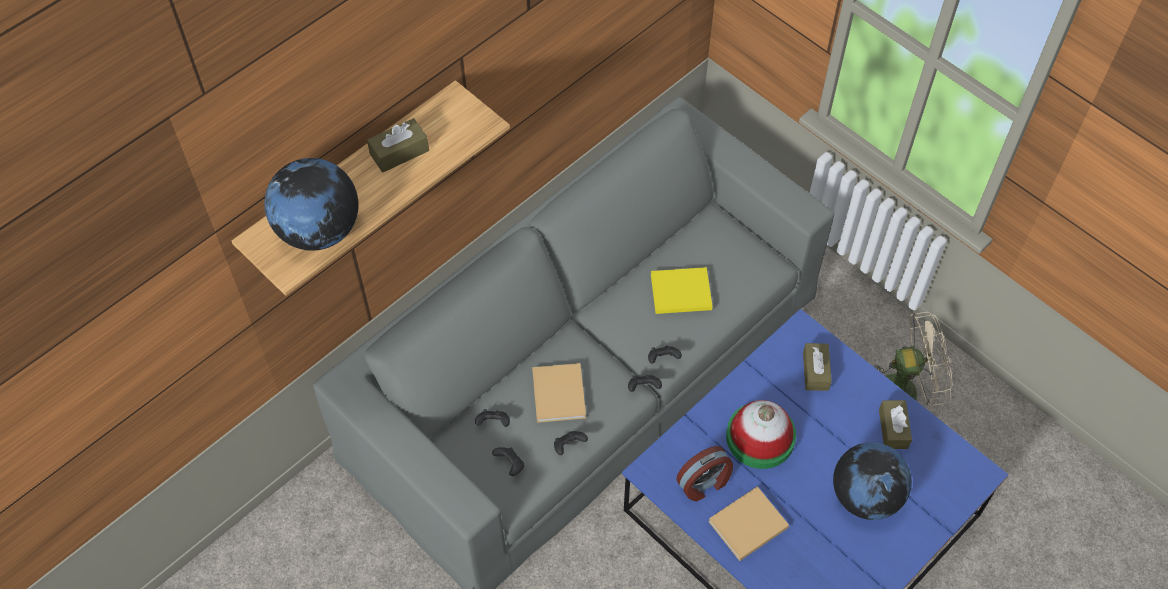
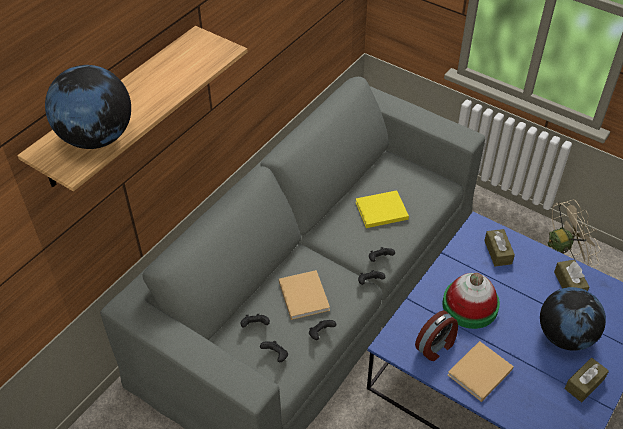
camera: 10 degrees left, 10 degrees down
(399, 152) = (158, 76): brown tissue box -> brown tissue box (584, 384)

